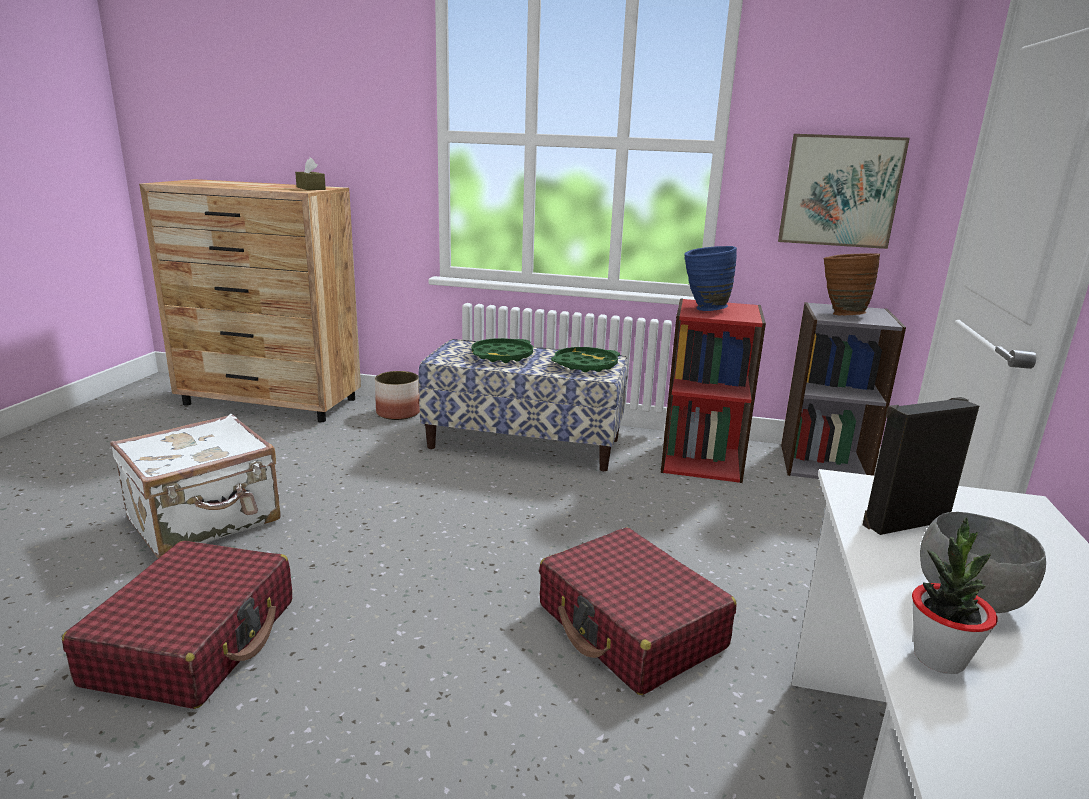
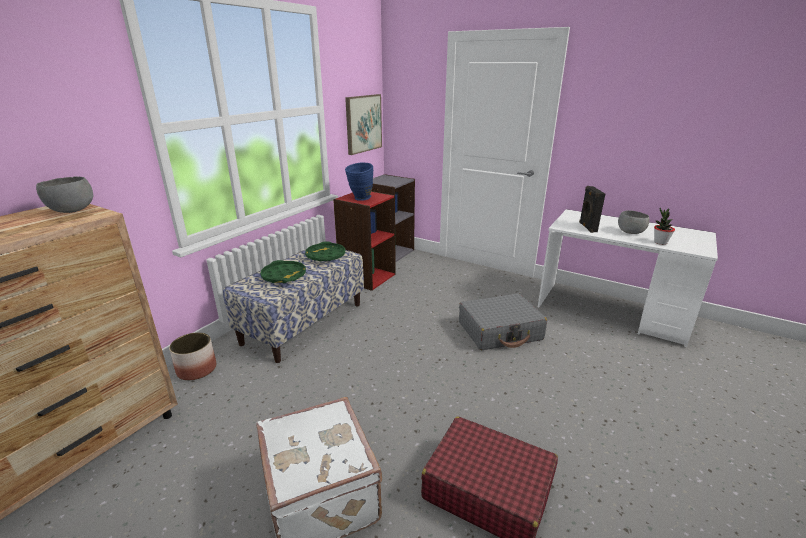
camera: 70 degrees left, 5 degrees up
(310, 188) = (71, 211): brown tissue box -> grey bowl
(631, 627) = (500, 331): red suitcase -> grey suitcase
(840, 314) = (388, 181): brown vase -> none

